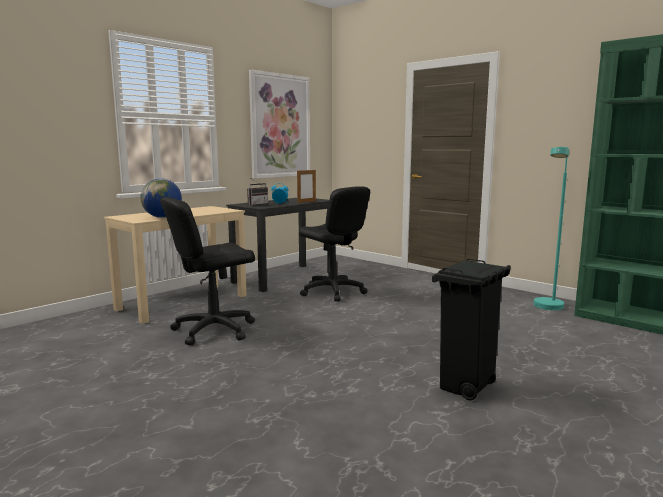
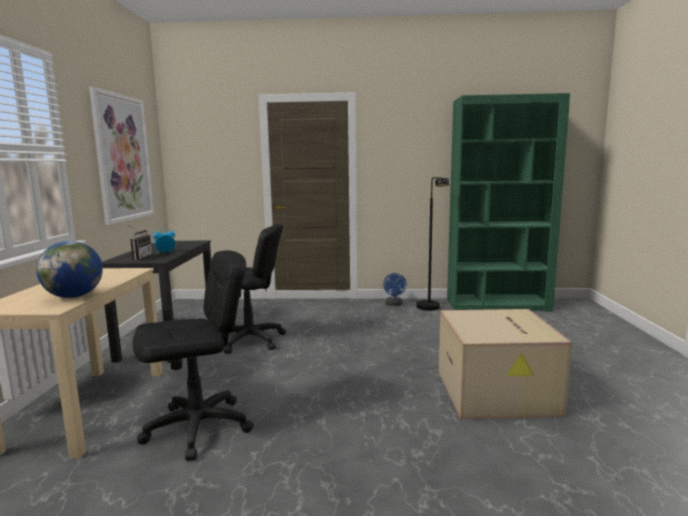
camera: 40 degrees left, 0 degrees up
(214, 330) = (198, 427): black office chair -> black office chair turned 135 degrees counterclockwise
(306, 202) = (188, 246): picture frame -> none
(465, 388) = (497, 393): black trash can -> cardboard box
(513, 295) = (394, 304): none -> blue fan
(548, 308) = (430, 309): turquoise floor lamp -> black floor lamp

